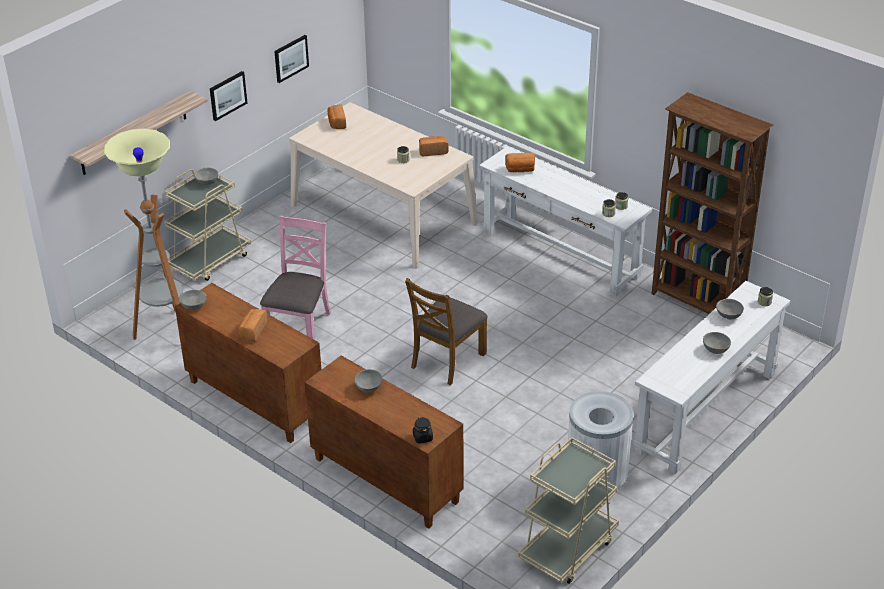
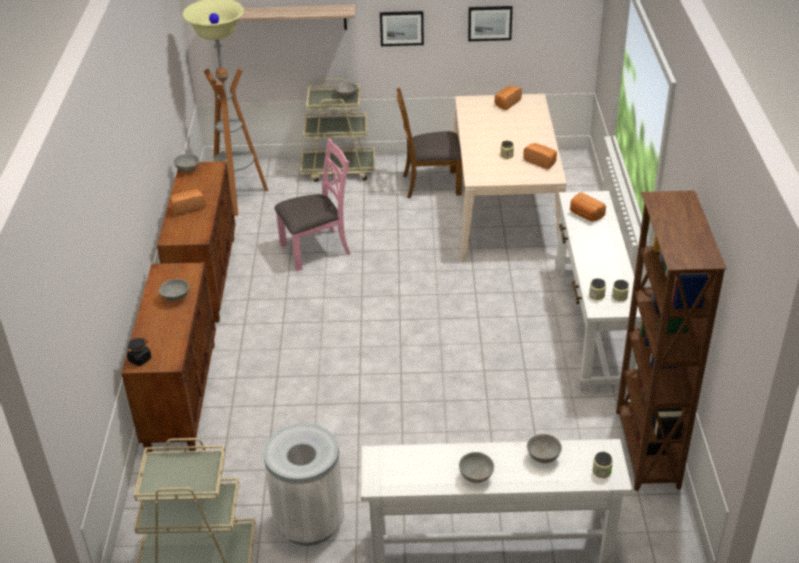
camera: 50 degrees right, 0 degrees up
(447, 360) = (366, 344): brown chair -> brown chair (431, 184)

